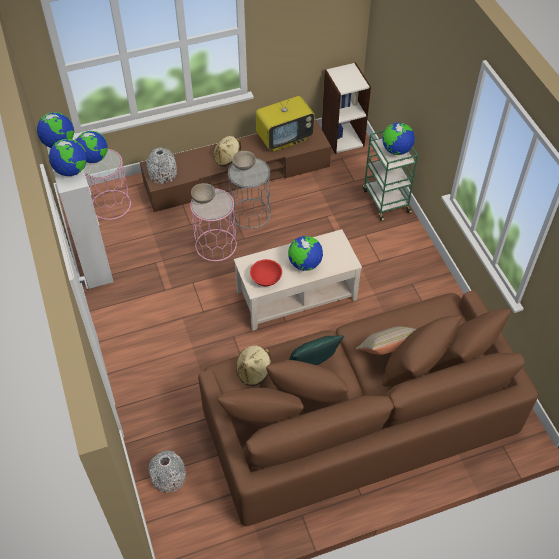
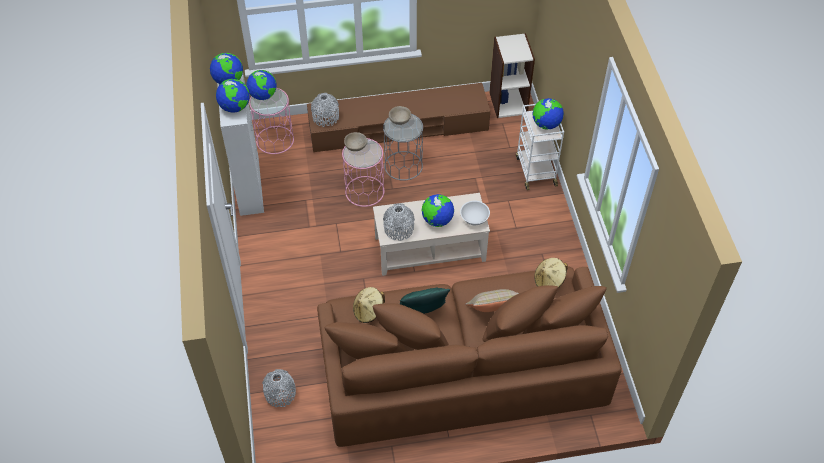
camera: 10 degrees right, 0 degrees up
(227, 158) = (388, 110): beige hat -> beige hat (549, 281)
(266, 279) = (398, 229): red bowl -> grey vase
(284, 138) = (447, 98): television -> none
(343, 257) = (474, 219): none -> white bowl
(385, 200) = (535, 170): green cart -> white cart

